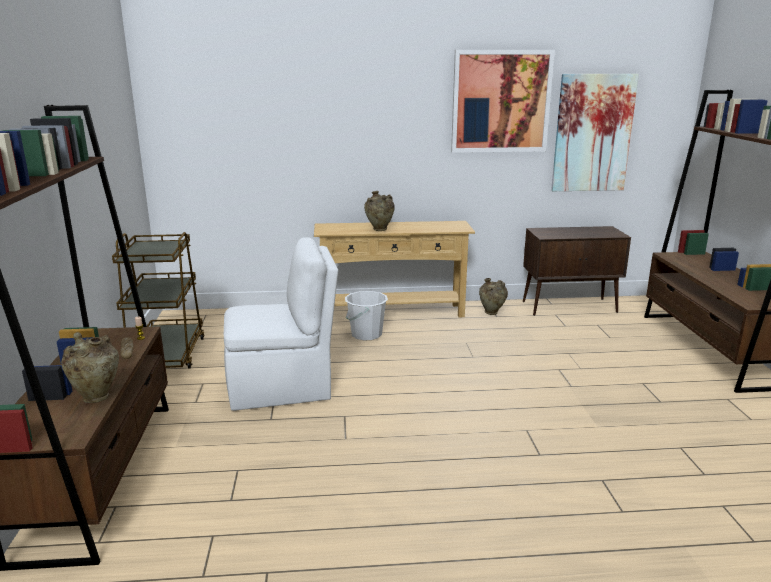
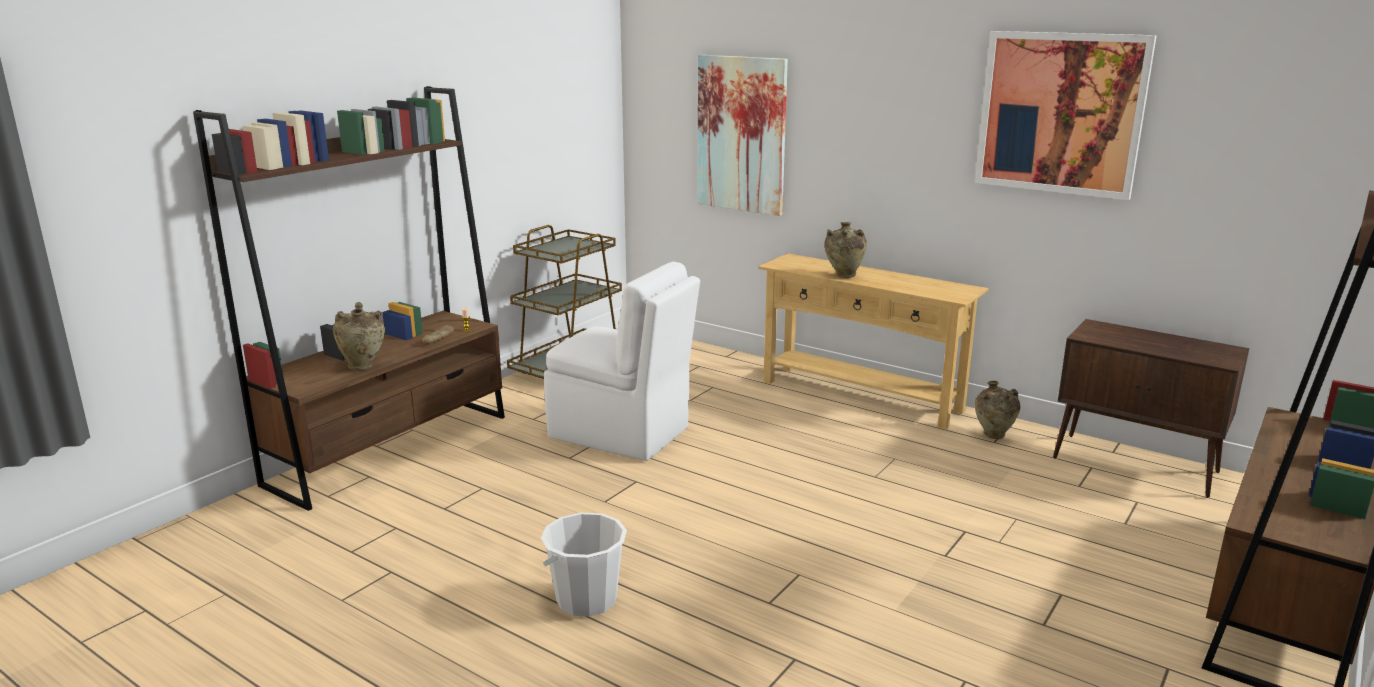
camera: 40 degrees right, 0 degrees up
(366, 334) = (789, 410): white bucket -> white bucket (586, 600)
(593, 133) = (1224, 181): picture -> picture (741, 134)

